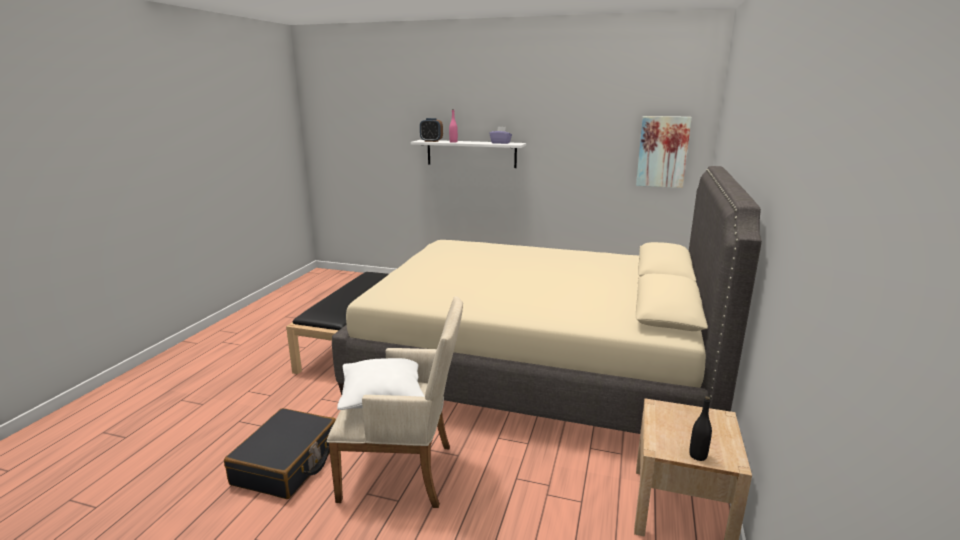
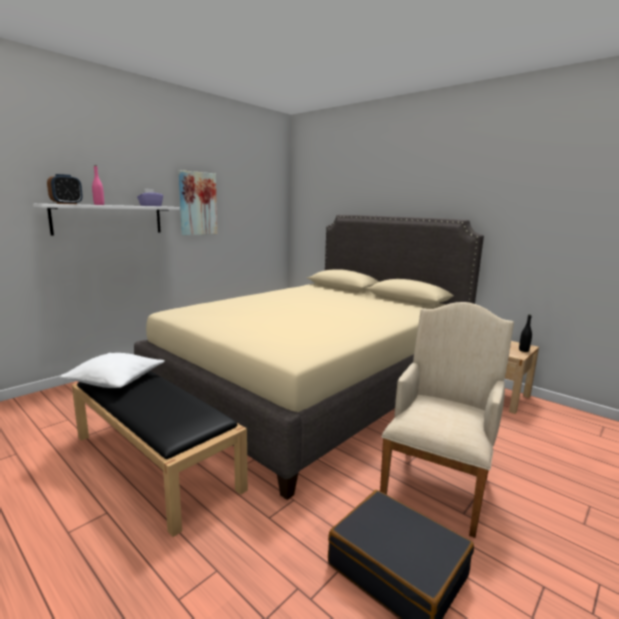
camera: 65 degrees left, 5 degrees down
(382, 394) = (441, 414): white pillow -> white pillow (115, 380)
(662, 152) = (264, 212): picture -> picture (197, 203)

